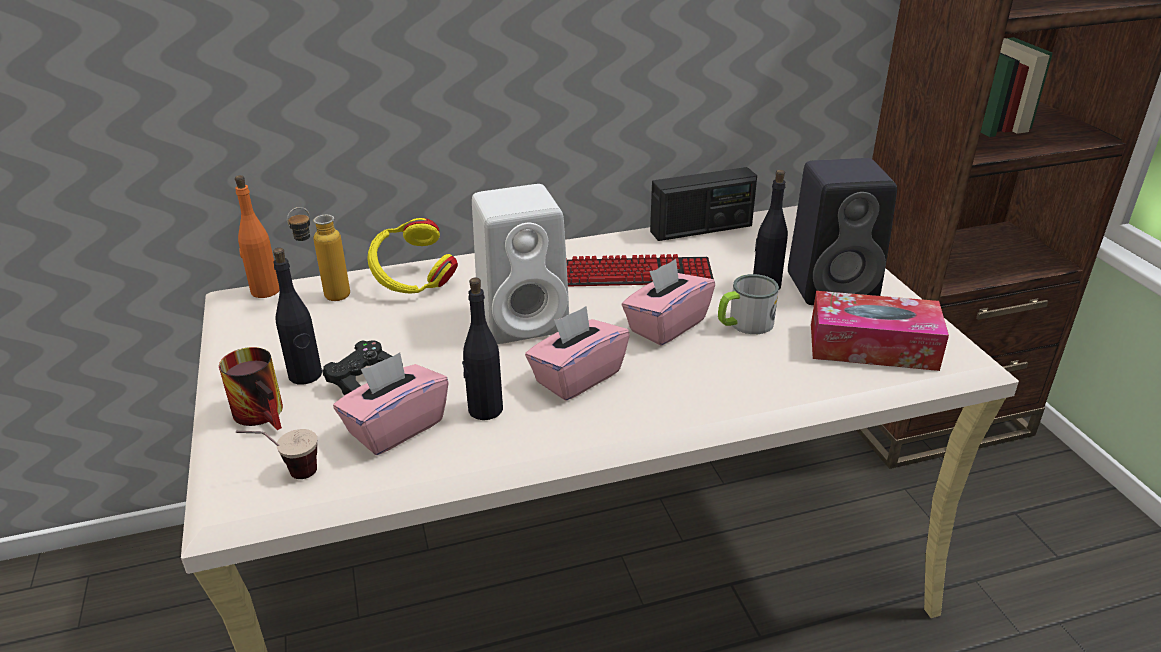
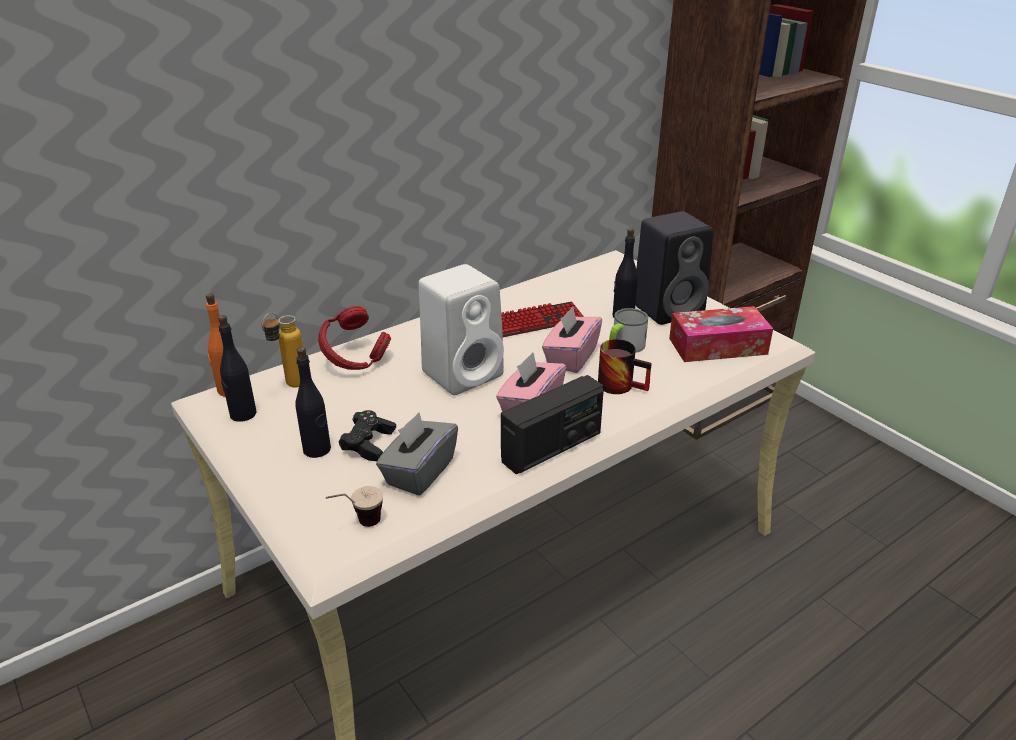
camera: 20 degrees left, 0 degrees up
(266, 412) = (306, 484): mug -> mug (622, 384)
(395, 427) = (419, 472): pink tissue box -> grey tissue box
(413, 284) = (355, 361): yellow headphones -> red headphones
(485, 410) = (478, 445): black bottle -> black bottle (242, 414)
(701, 229) = (551, 281): radio -> radio (552, 447)

